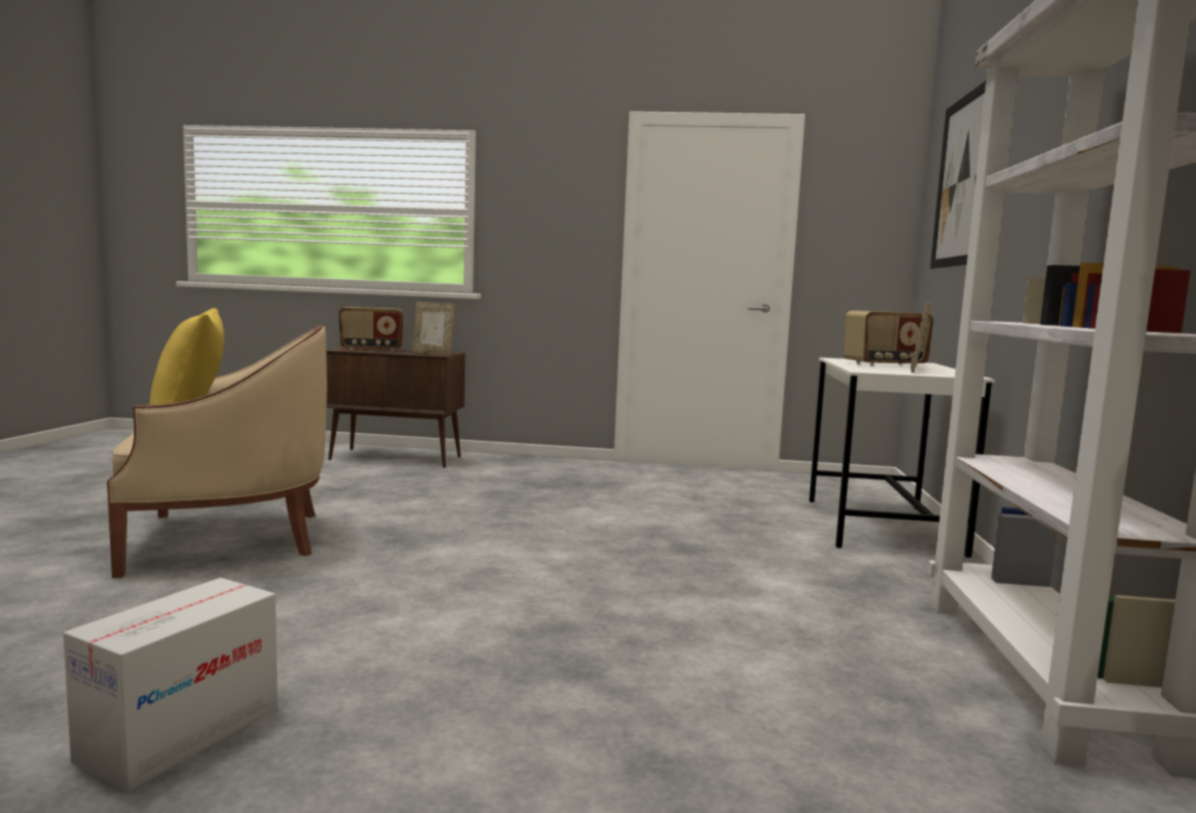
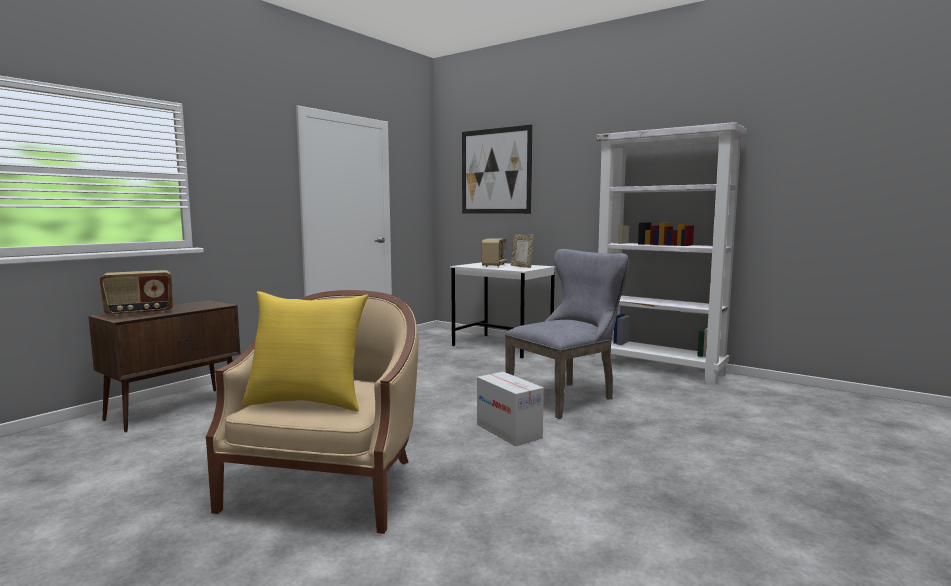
camera: 60 degrees left, 0 degrees up
(181, 734) = (659, 511): cardboard box -> cardboard box (509, 431)
(371, 350) = (140, 313): radio -> radio turned 45 degrees clockwise
(432, 353) = (204, 305): picture frame -> none
(672, 605) = (566, 397): none -> grey chair

